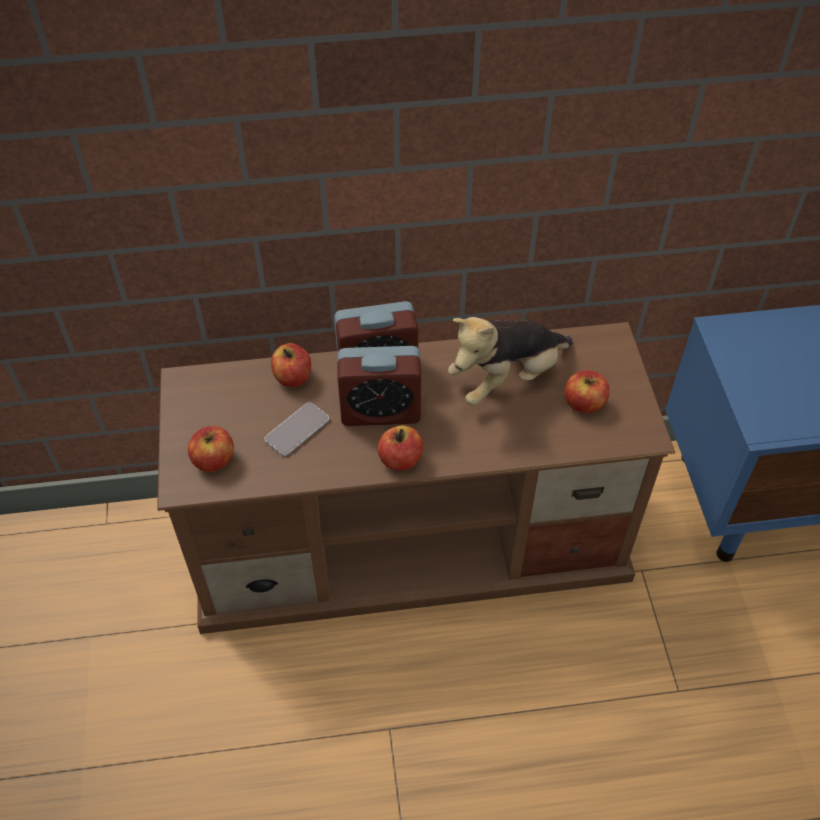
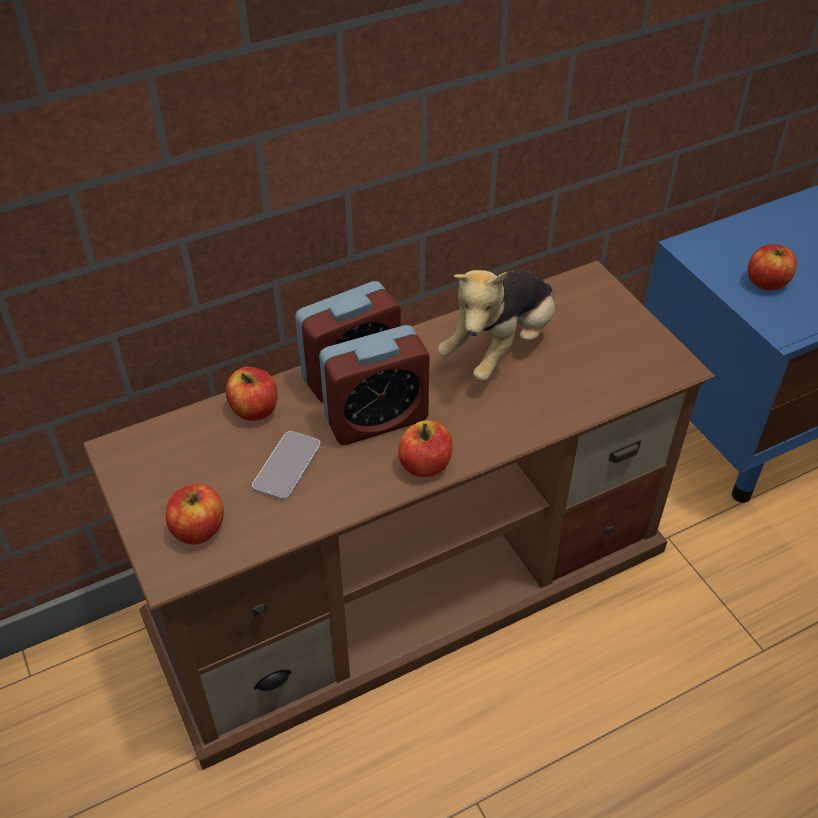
camera: 20 degrees left, 5 degrees down
(584, 403) = (596, 351): apple -> apple (766, 282)

